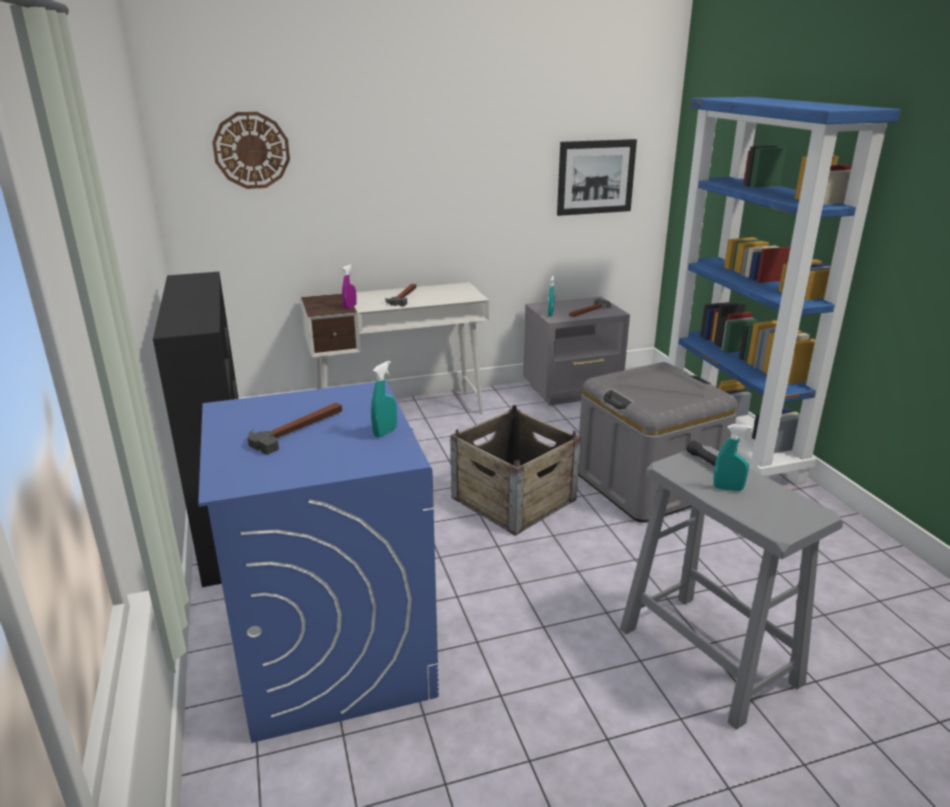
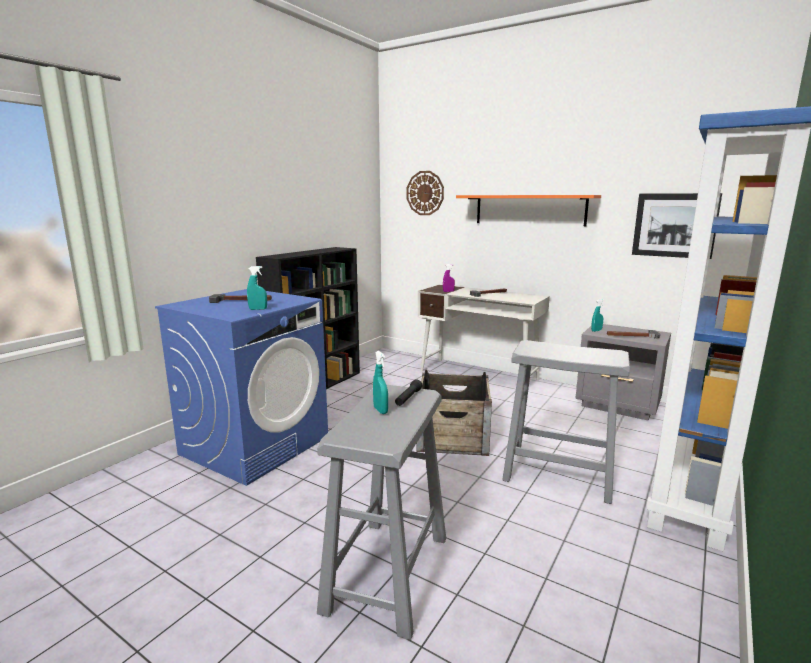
camera: 50 degrees right, 10 degrees down
(431, 169) = (529, 210): none -> orange shelf
(647, 485) = (557, 474): grey storage box -> grey stool

